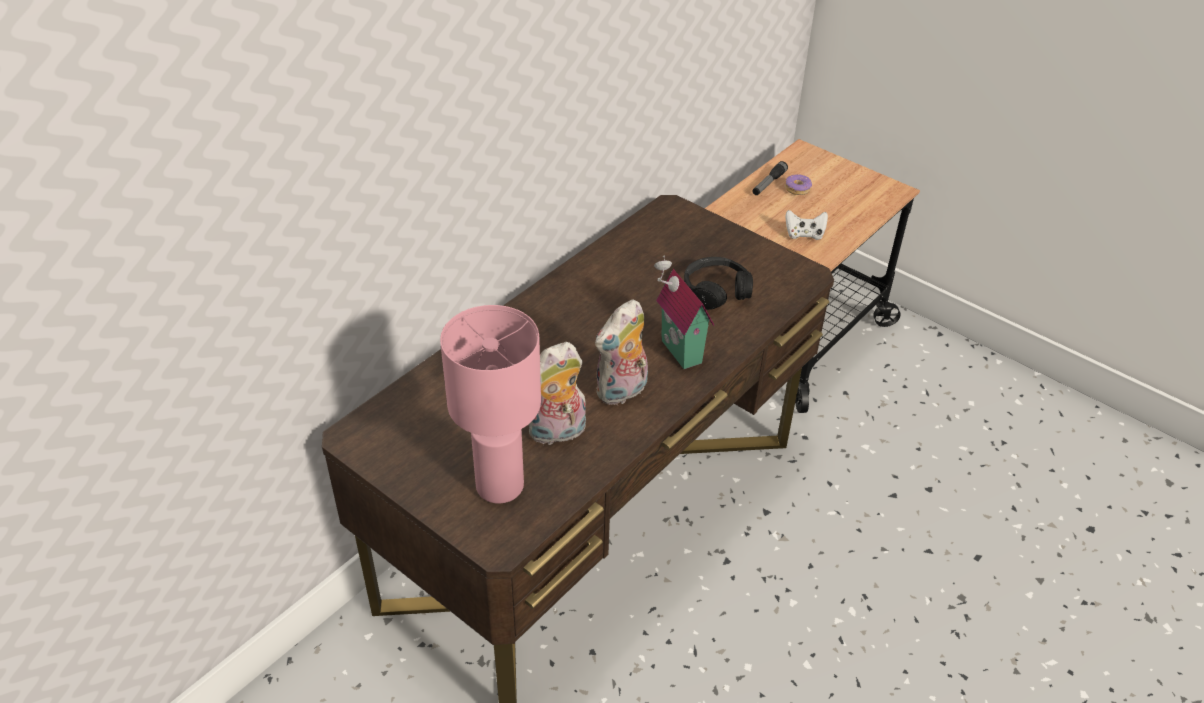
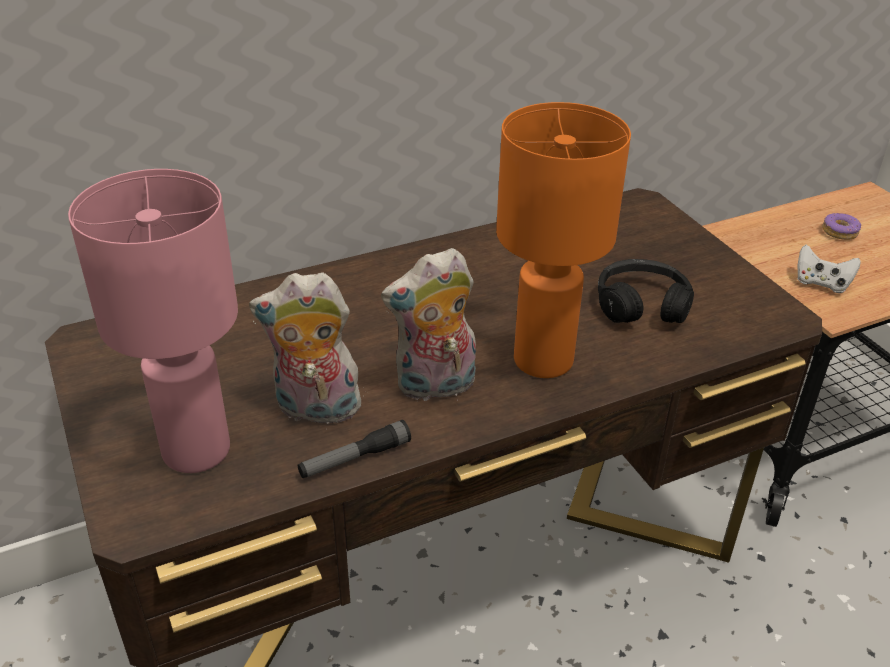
camera: 25 degrees right, 5 degrees down
(678, 352) = (542, 361): toy house -> orange table lamp
(768, 183) = (802, 218): flashlight -> flashlight (355, 458)

